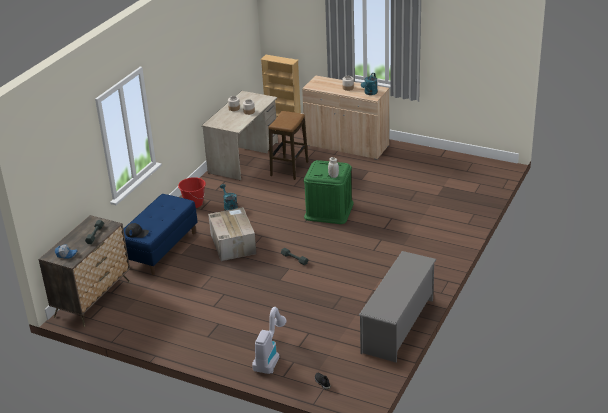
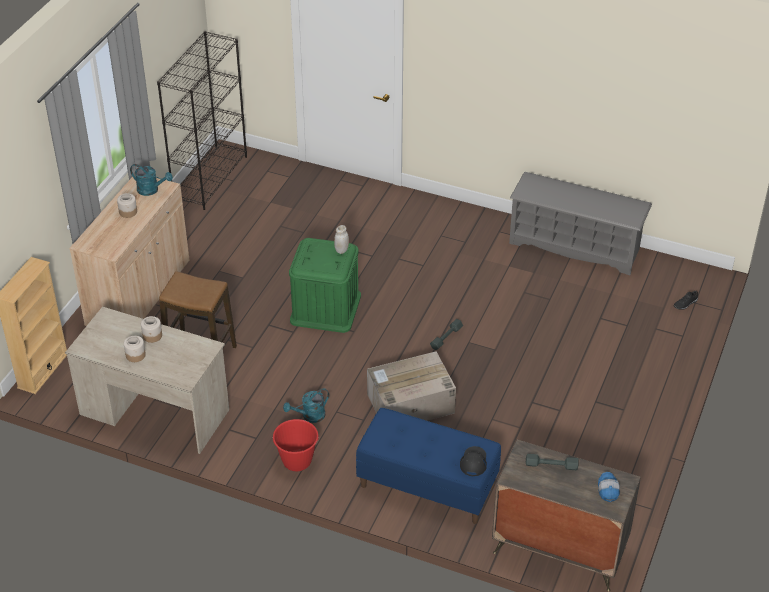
camera: 95 degrees left, 10 degrees up
(270, 357) = (650, 349): vacuum cleaner -> none
(468, 162) = (210, 178): none -> black bookcase

